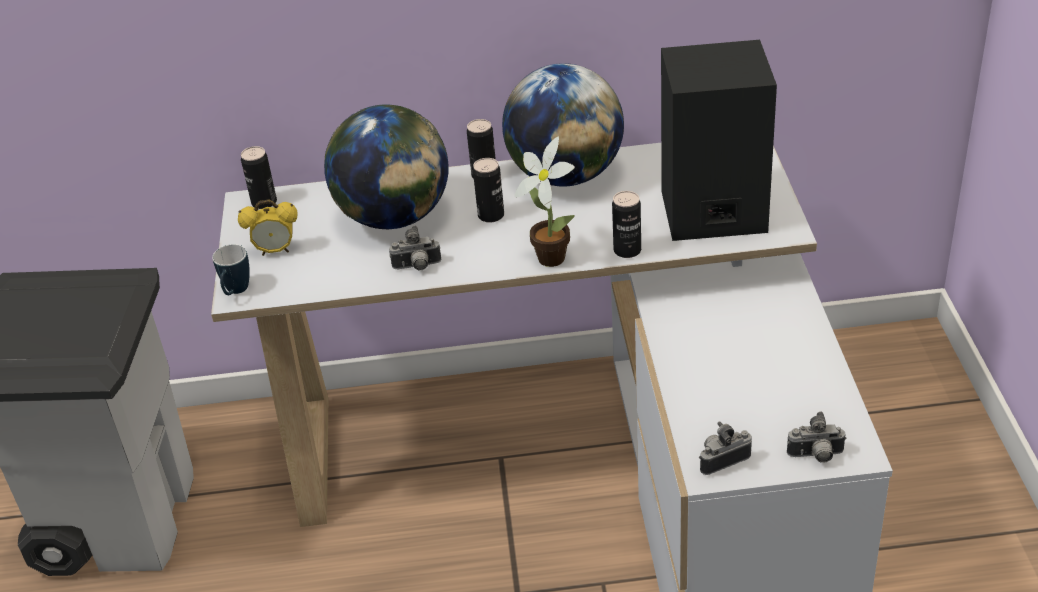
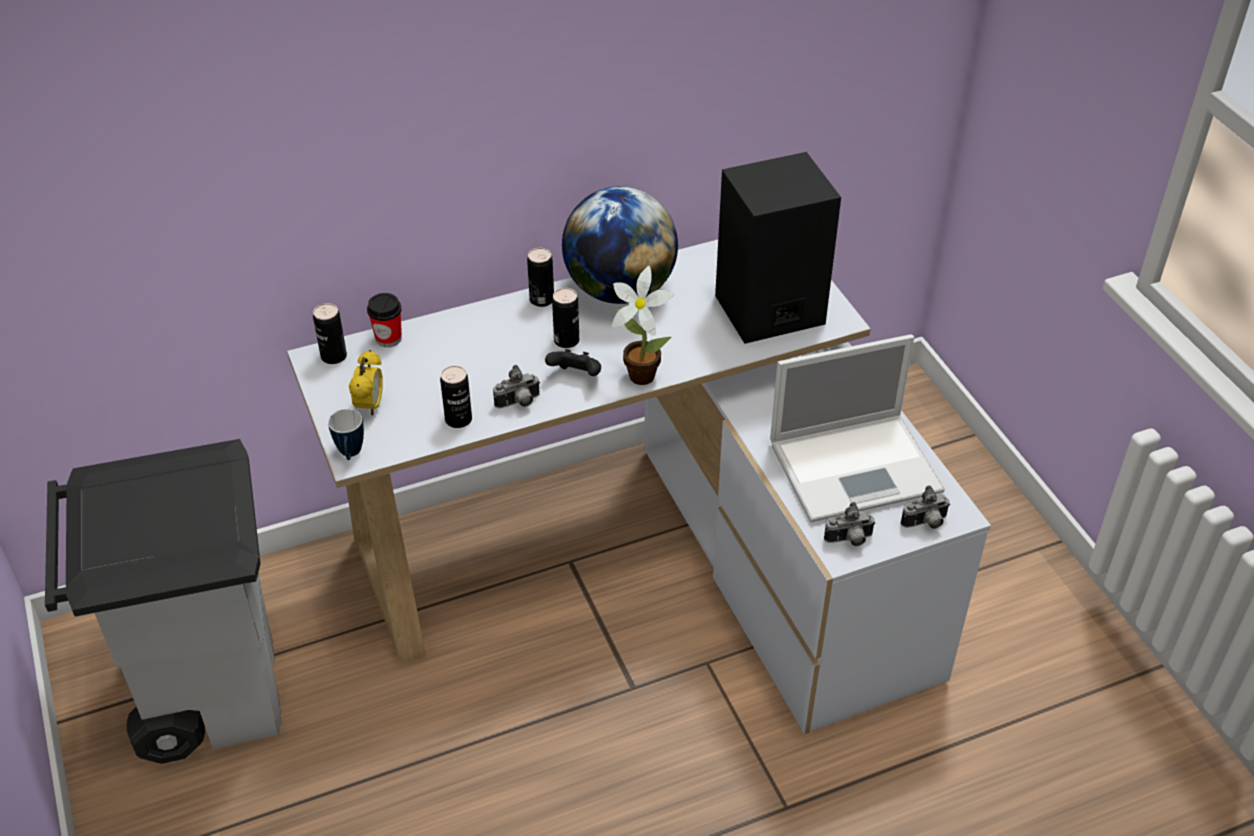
camera: 20 degrees left, 5 degrees up
(275, 251) = (370, 406): alarm clock -> alarm clock turned 60 degrees counterclockwise
(322, 193) = (388, 338): none -> cup
(394, 218) = (474, 355): globe -> none
(485, 250) = (576, 376): none -> black game controller
(627, 250) = (708, 359): can -> can (458, 419)
(722, 459) = (849, 540): camera -> camera turned 150 degrees counterclockwise
(762, 385) = (858, 466): none -> laptop

